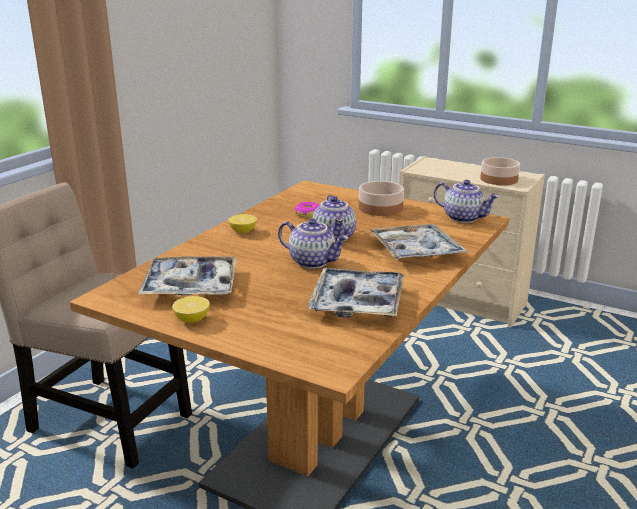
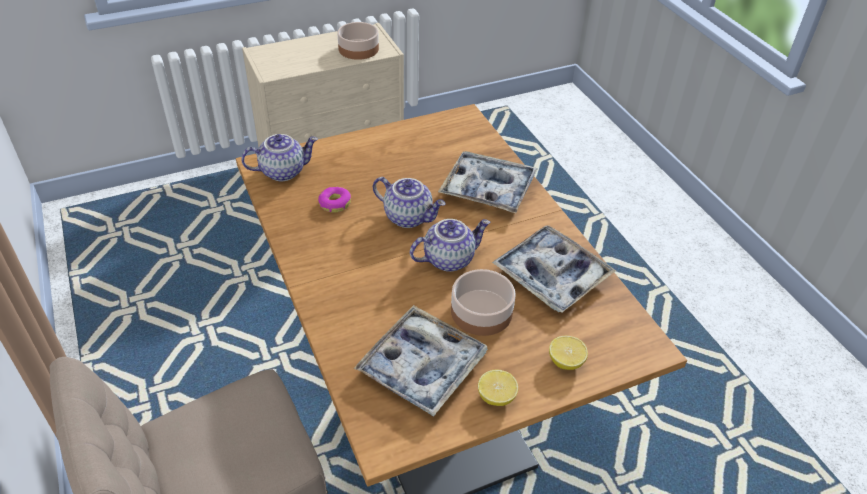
camera: 55 degrees left, 20 degrees up
(243, 231) = (326, 268): lemon -> lemon (566, 361)
(379, 208) = (373, 154): bowl -> bowl (481, 312)
(464, 218) = (450, 125): teapot -> teapot (283, 171)

